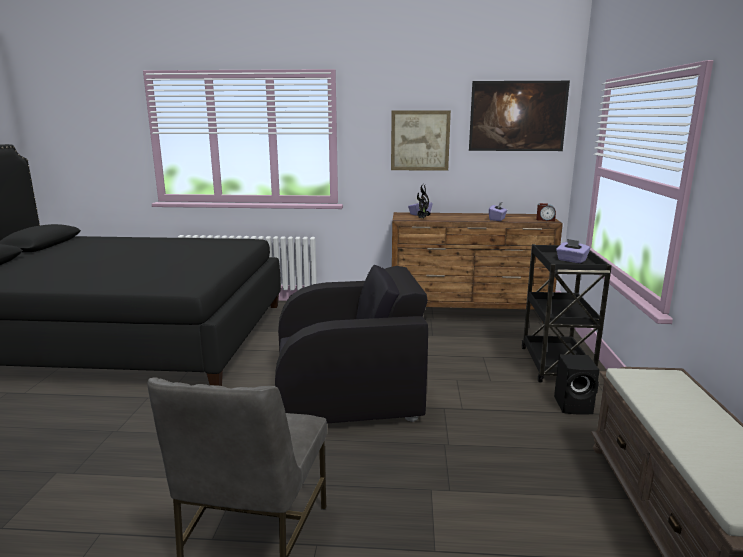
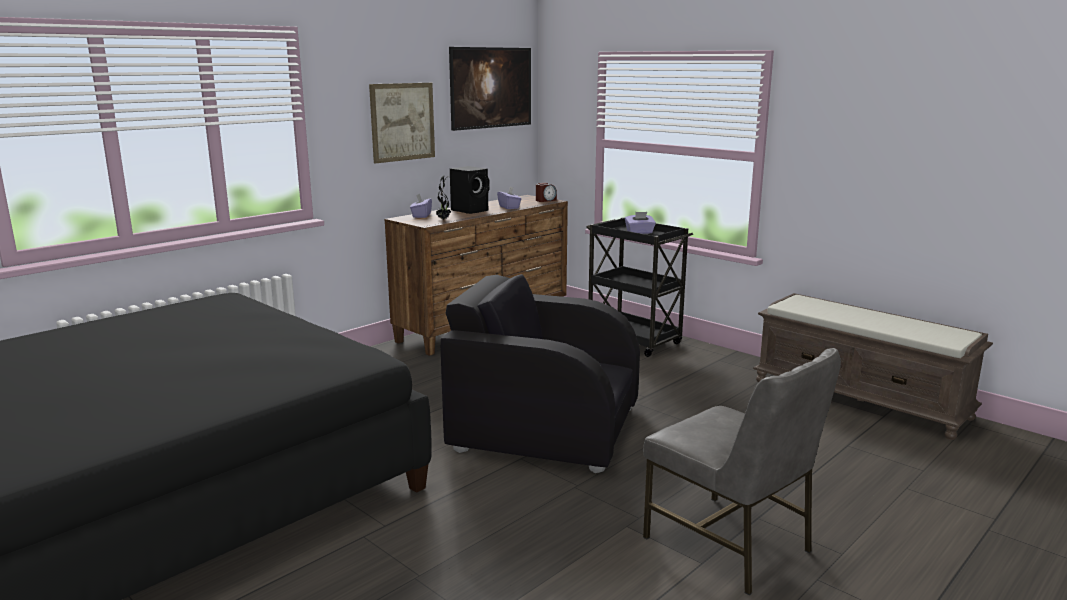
camera: 50 degrees left, 0 degrees up
(347, 393) = (545, 428): black armchair -> black armchair turned 105 degrees counterclockwise
(574, 405) = (697, 362): black speaker -> black speaker (471, 210)

